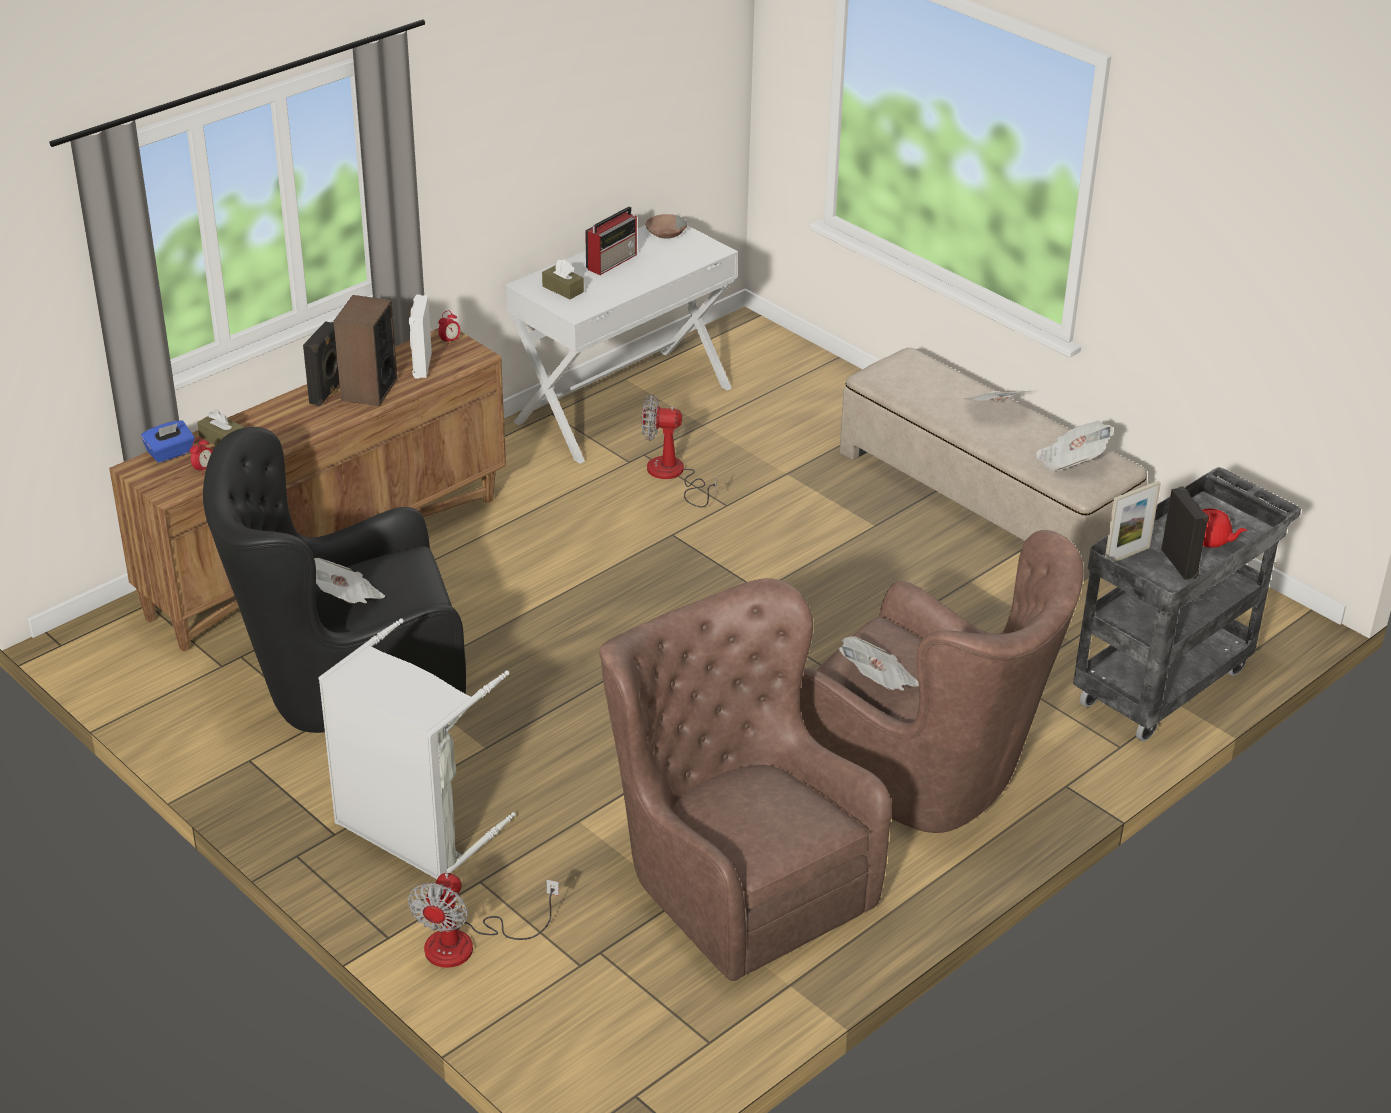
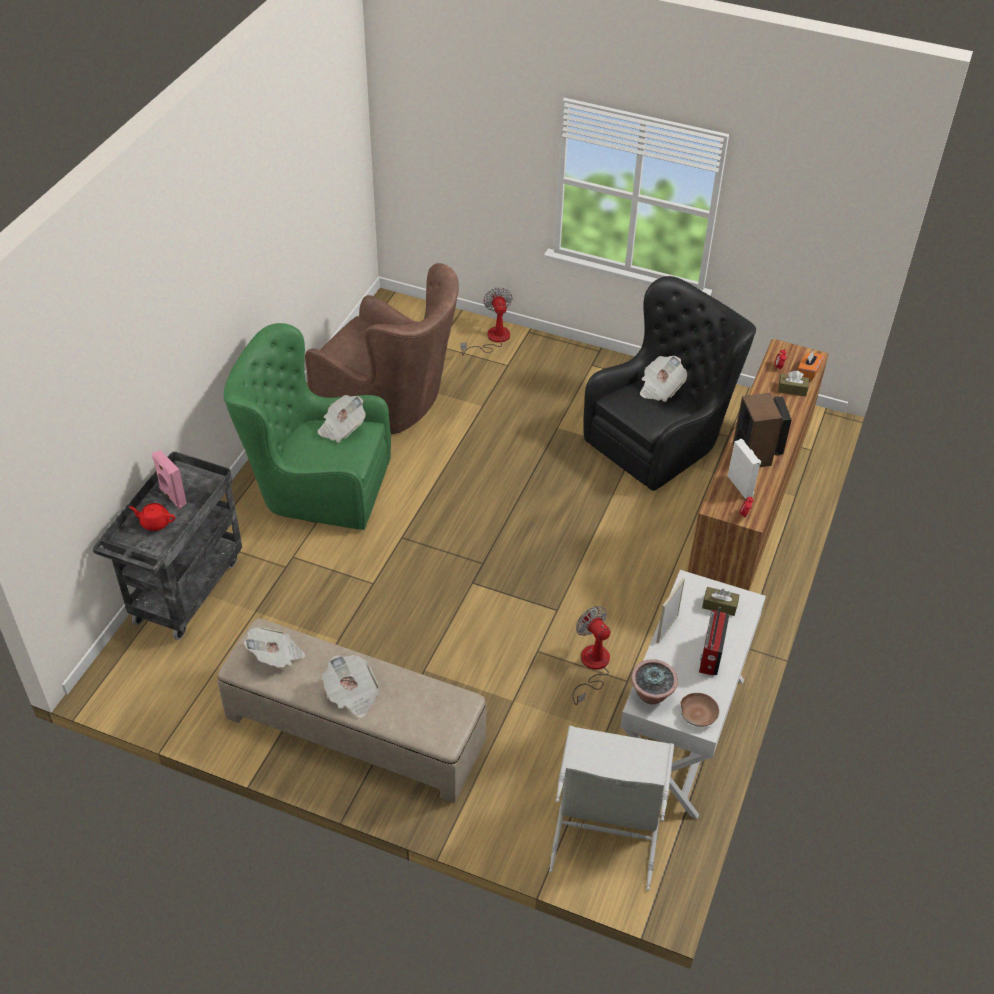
camera: 155 degrees right, 10 degrees up
(170, 453) = (808, 371): blue tissue box -> orange tissue box
(413, 831) = (557, 377): grey laundry basket -> grey laundry basket (606, 833)
(673, 475) = (592, 666): fan -> fan turned 105 degrees counterclockwise
(699, 253) = (651, 695): none -> potted plant
(927, 775) = (314, 487): brown armchair -> green armchair
(1126, 555) = (208, 492): picture frame -> picture frame (667, 629)
(1180, 563) = (172, 497): black speaker -> pink speaker

